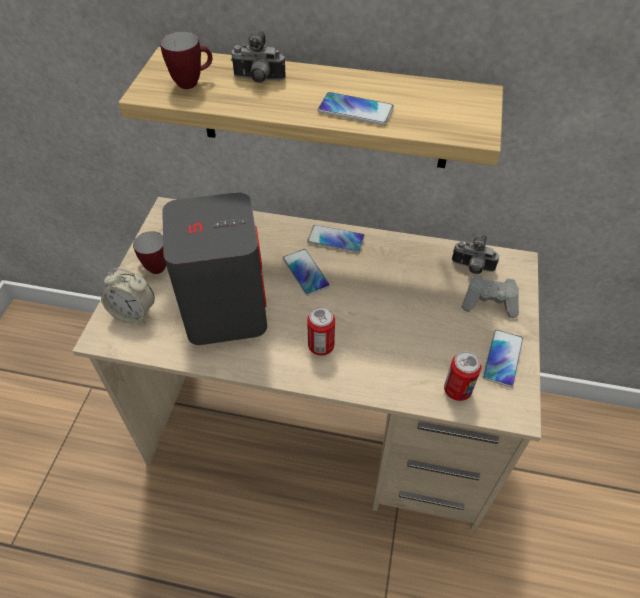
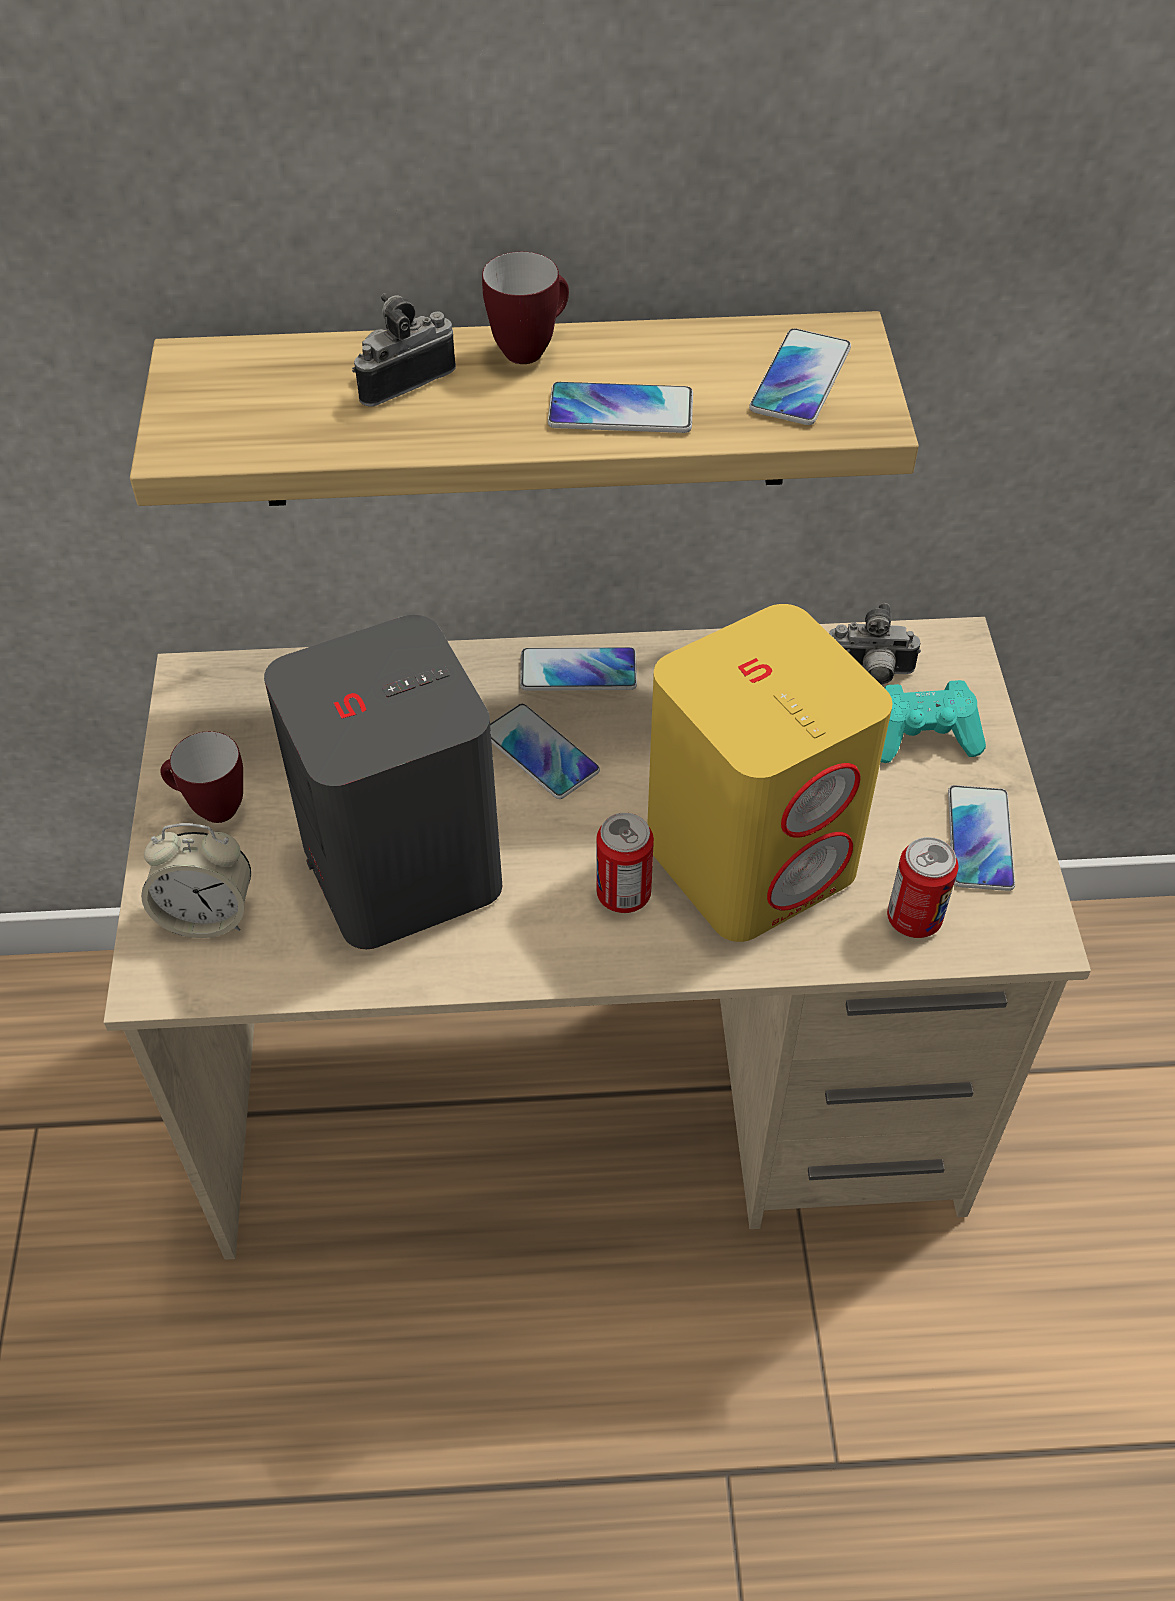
camera: 15 degrees left, 0 degrees up
(192, 82) = (267, 407): mug -> mug (530, 348)
(258, 80) = (401, 380): camera -> camera turned 150 degrees clockwise
(388, 342) = (752, 857): none -> yellow speaker
(450, 110) = (800, 379): none -> phone
(489, 303) = (923, 737): grey game controller -> turquoise game controller

